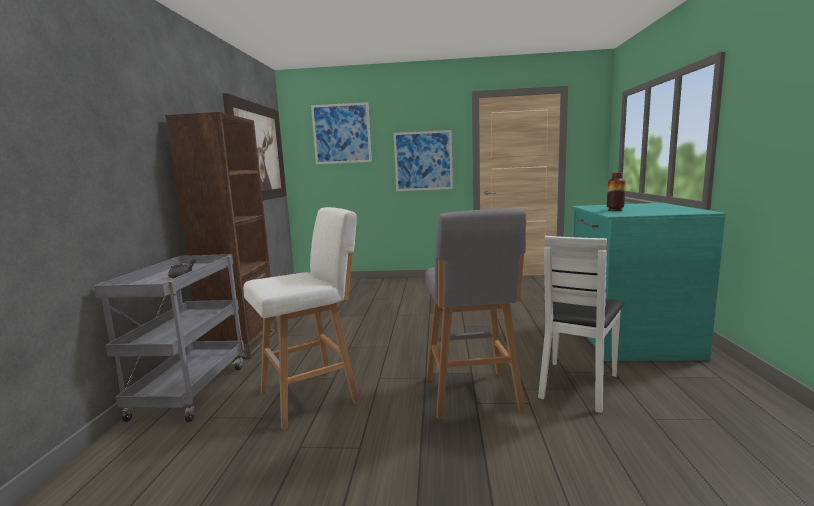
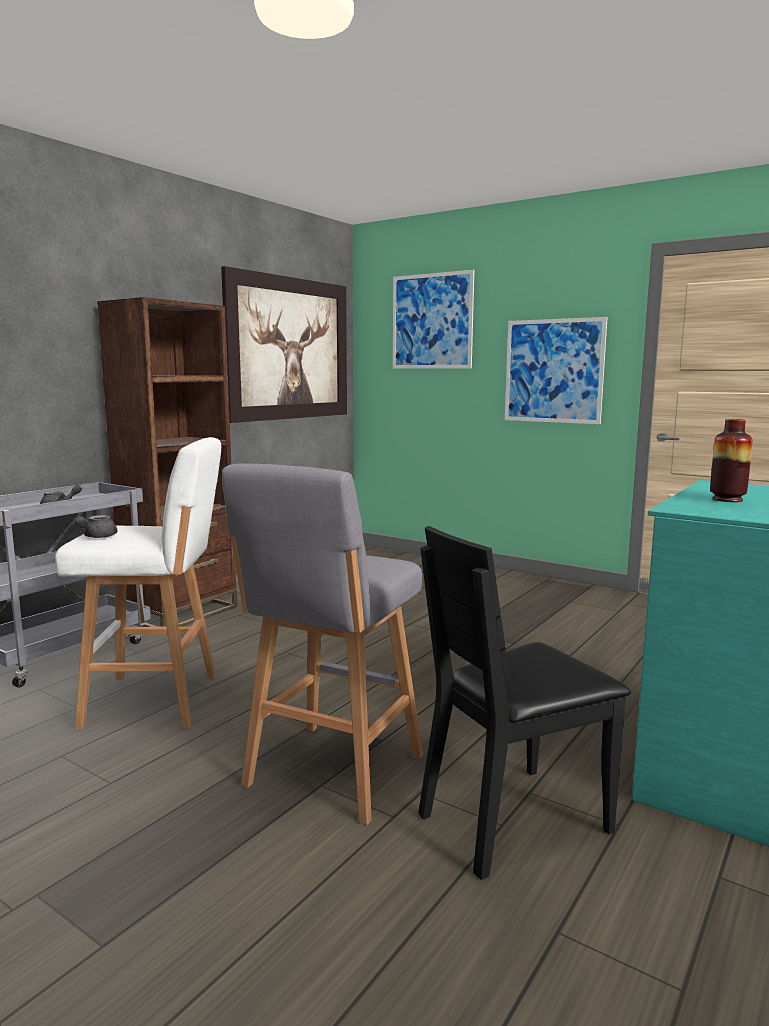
camera: 30 degrees right, 0 degrees up
(276, 285) = (96, 537): none -> grey teapot
(577, 385) = (514, 820): white chair -> black chair

